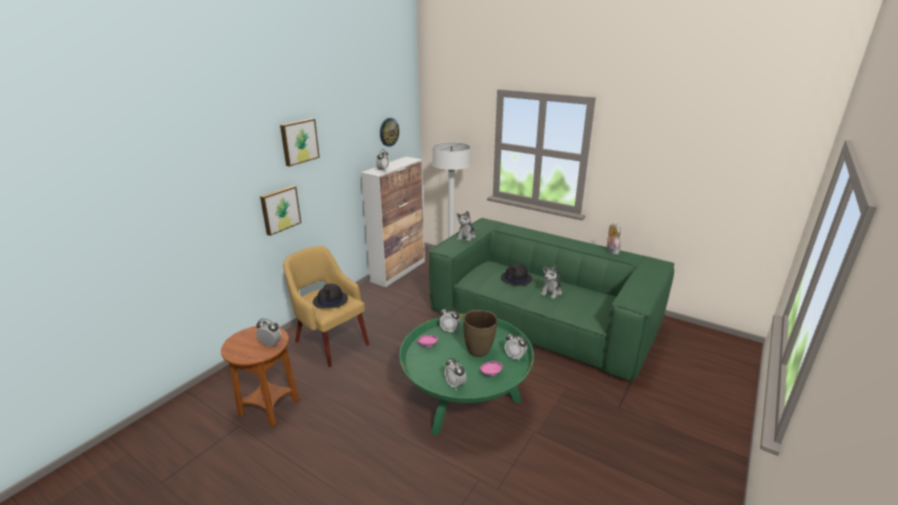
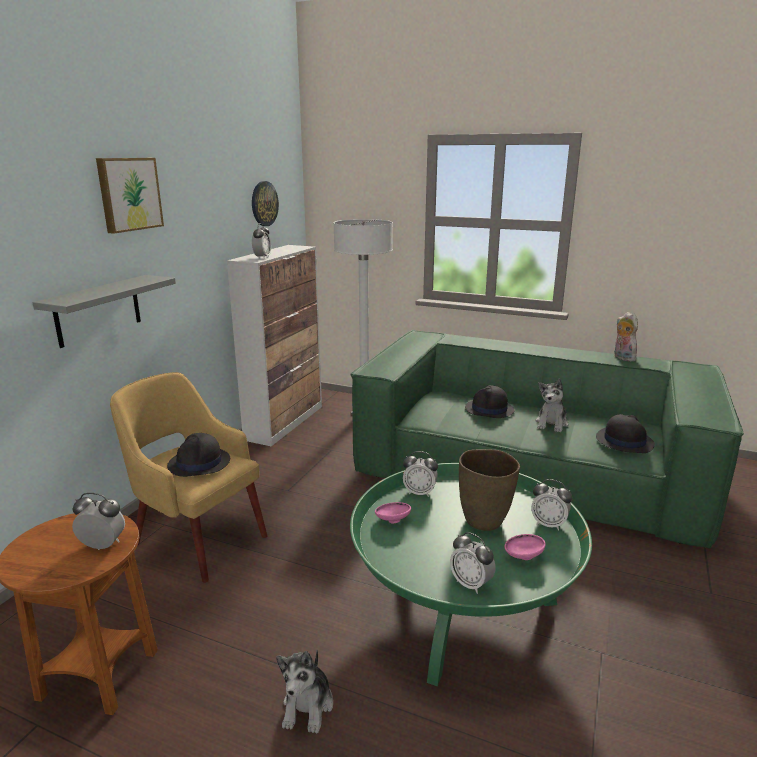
camera: 10 degrees left, 5 degrees down
(280, 209) = (98, 310): picture -> grey shelf
(466, 237) = (401, 353): plush toy -> plush toy (308, 706)
(591, 309) = (624, 441): none -> black hat

